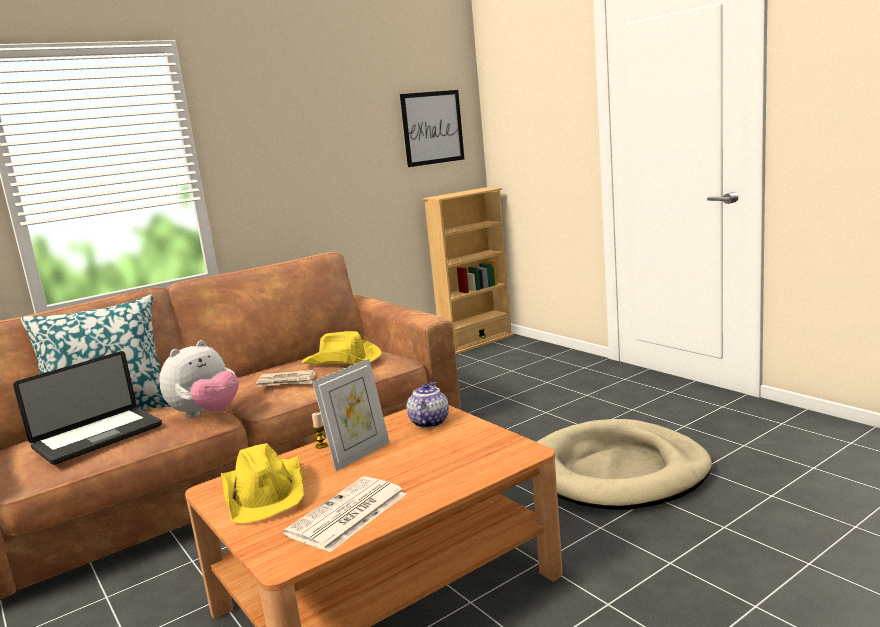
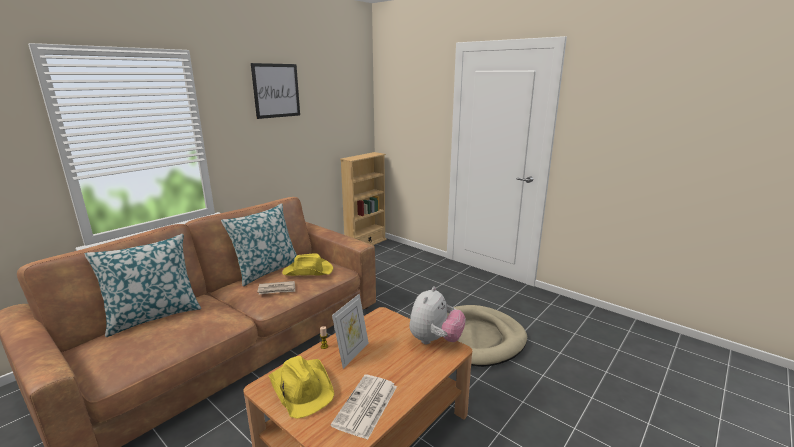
camera: 15 degrees left, 5 degrees up
(98, 437) = (155, 340): laptop -> none
(206, 414) = (228, 317): plush toy -> plush toy (435, 340)
(285, 362) = (266, 270): none -> pillow
(429, 422) = (386, 325): teapot -> none
(432, 128) = (347, 115): picture -> picture (276, 90)

